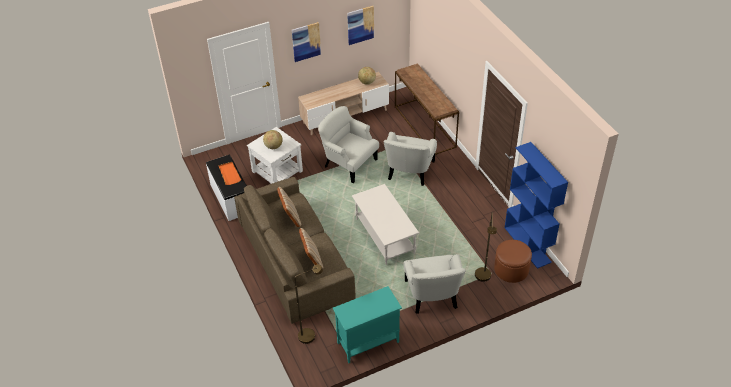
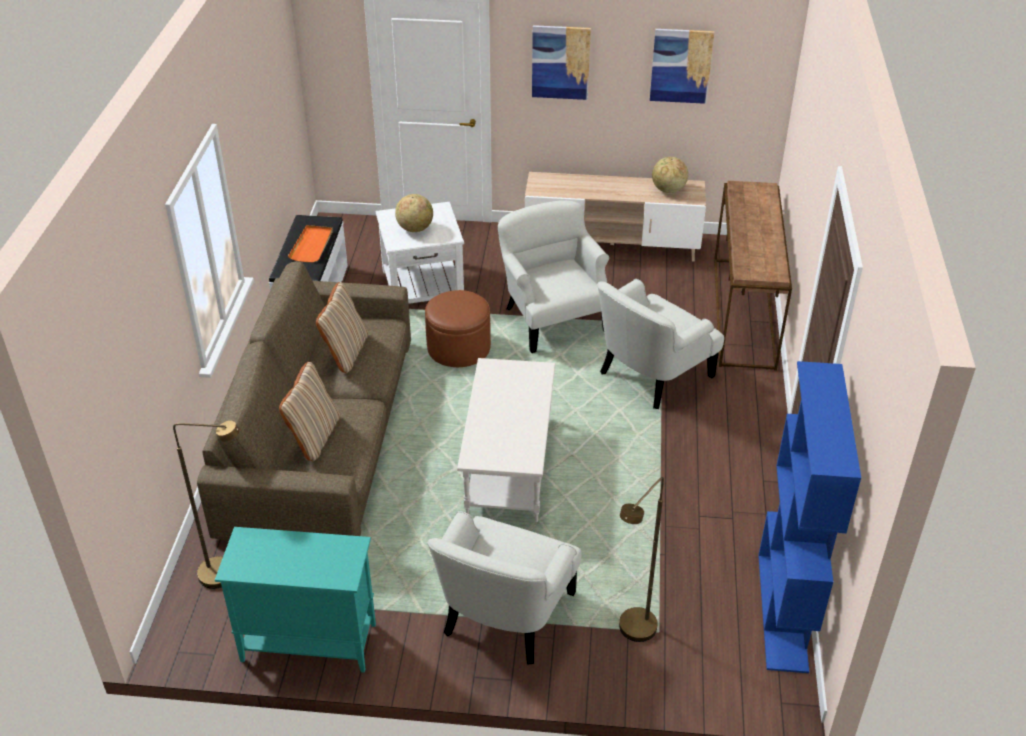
camera: 30 degrees right, 5 degrees down
(511, 269) = (708, 644): brown ottoman -> brown ottoman (458, 347)

